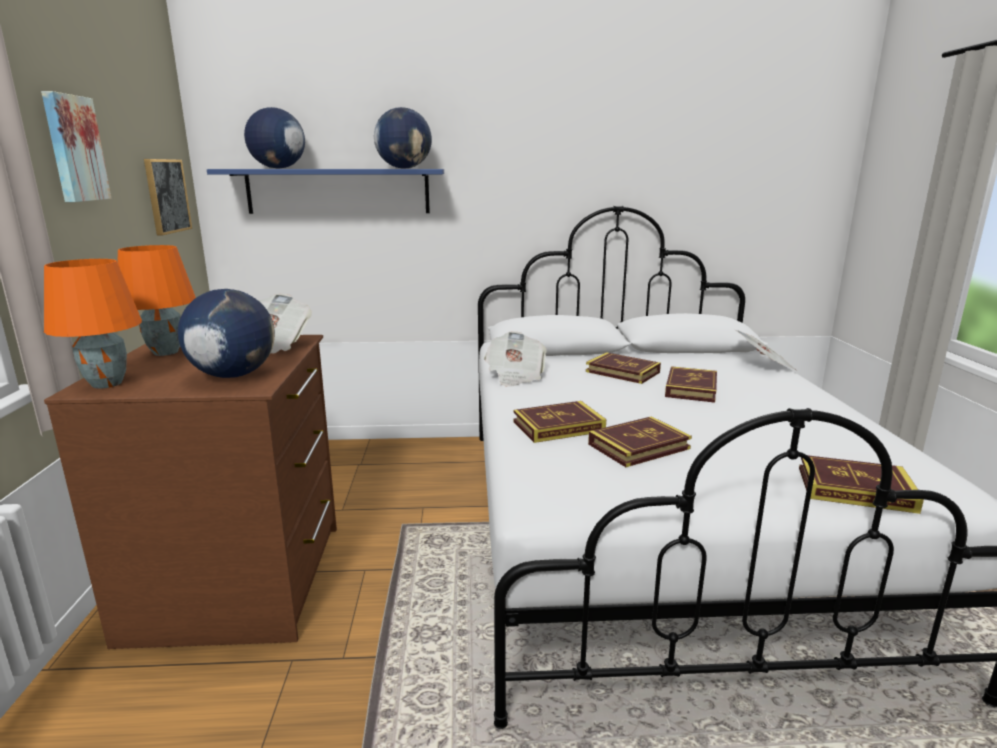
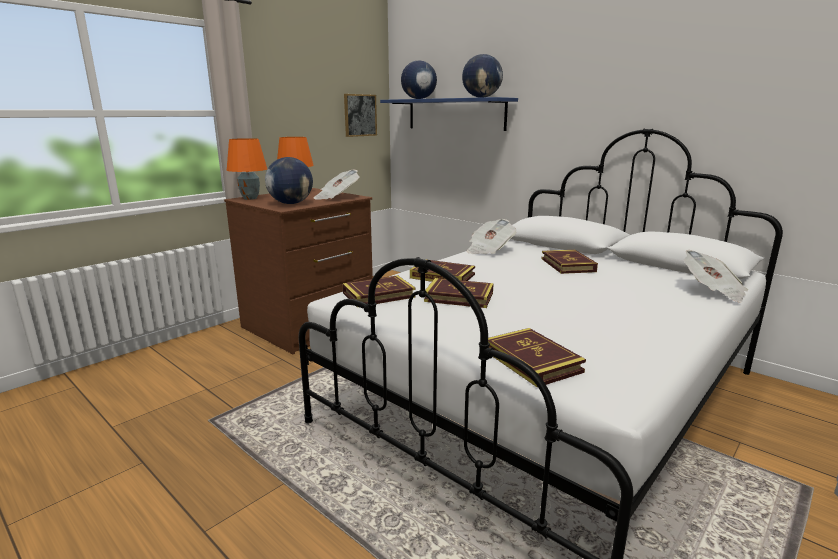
camera: 45 degrees right, 0 degrees up
(73, 148) = (290, 87): picture -> none
(691, 388) = (591, 285): book -> book (378, 295)

